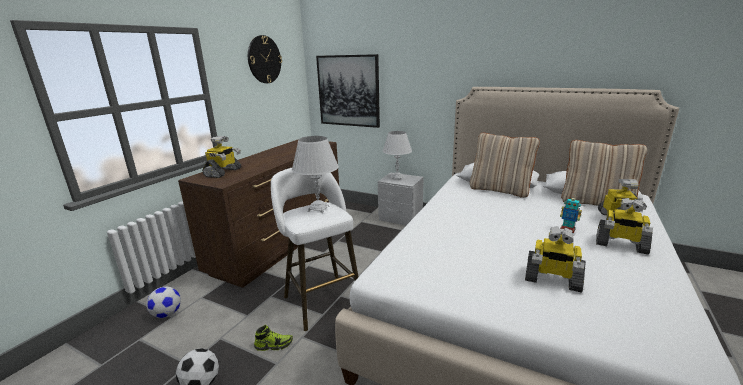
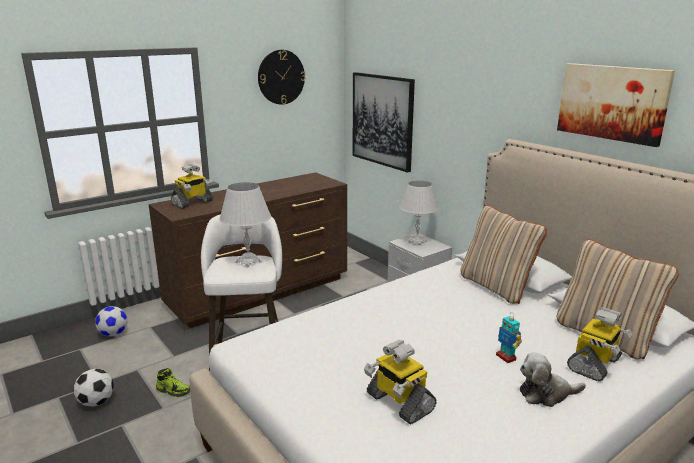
camera: 25 degrees right, 0 degrees up
(552, 50) = (612, 102): none -> picture
(620, 245) = (546, 394): toy robot -> plush toy

